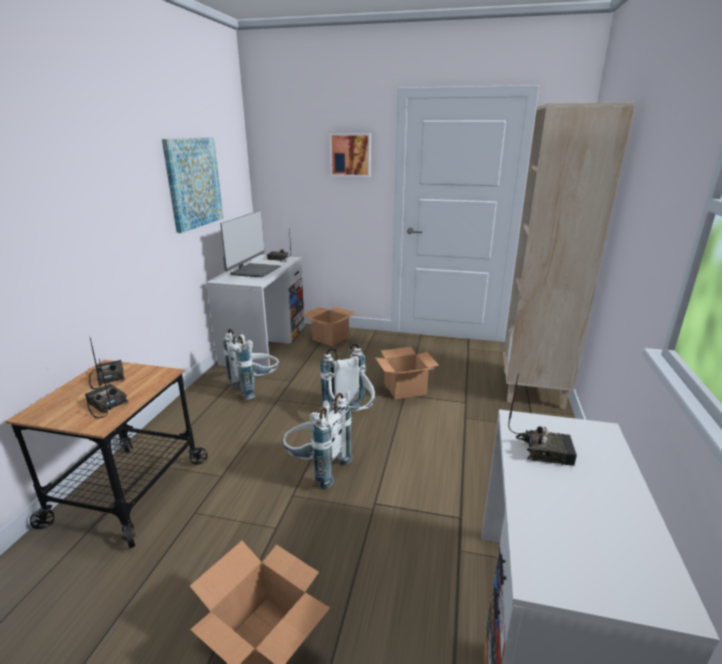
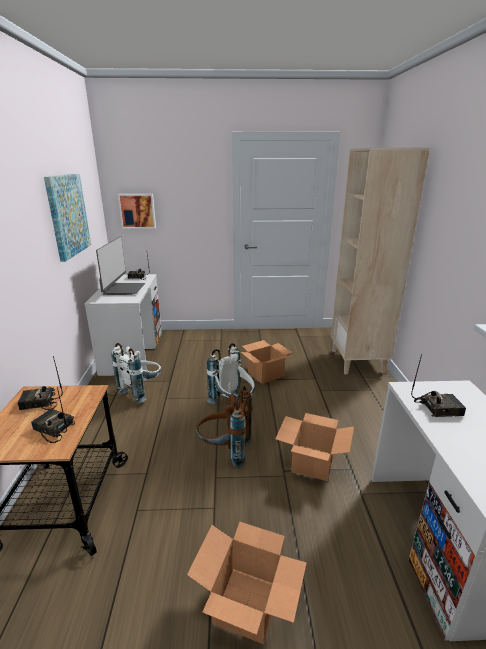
camera: 15 degrees left, 0 degrees up
(108, 378) = (39, 403): radio -> radio turned 60 degrees counterclockwise
(316, 468) = (225, 451): white backpack -> brown backpack
(330, 338) = (187, 340): cardboard box -> cardboard box (313, 463)
(351, 155) = (194, 186): picture -> picture (137, 211)

